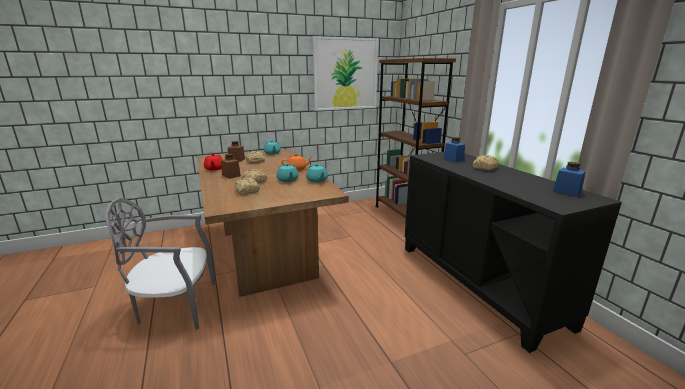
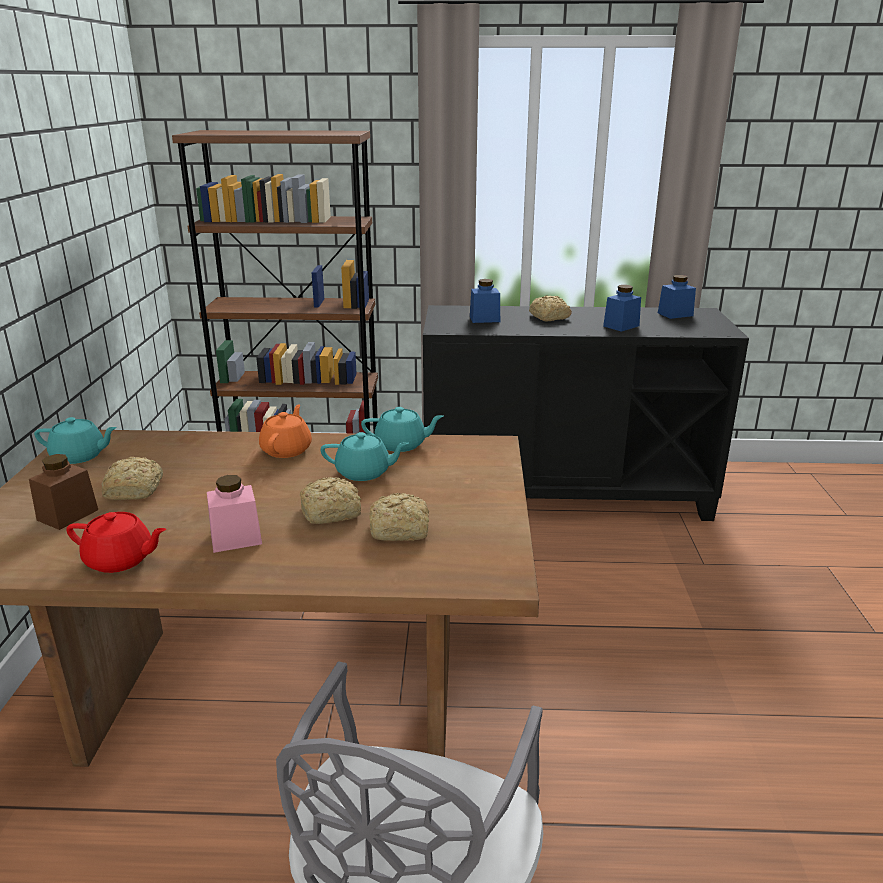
camera: 65 degrees left, 5 degrees up
(231, 175) = (236, 538): brown jar -> pink jar
(345, 74) = (85, 179): picture -> none
(504, 182) = (621, 326): none -> blue jar

